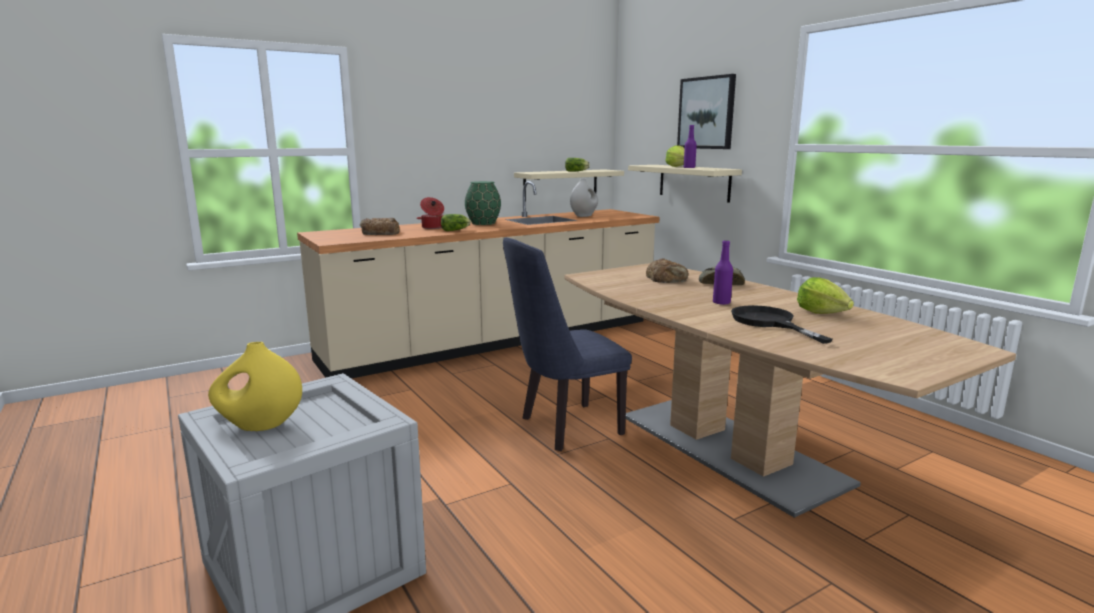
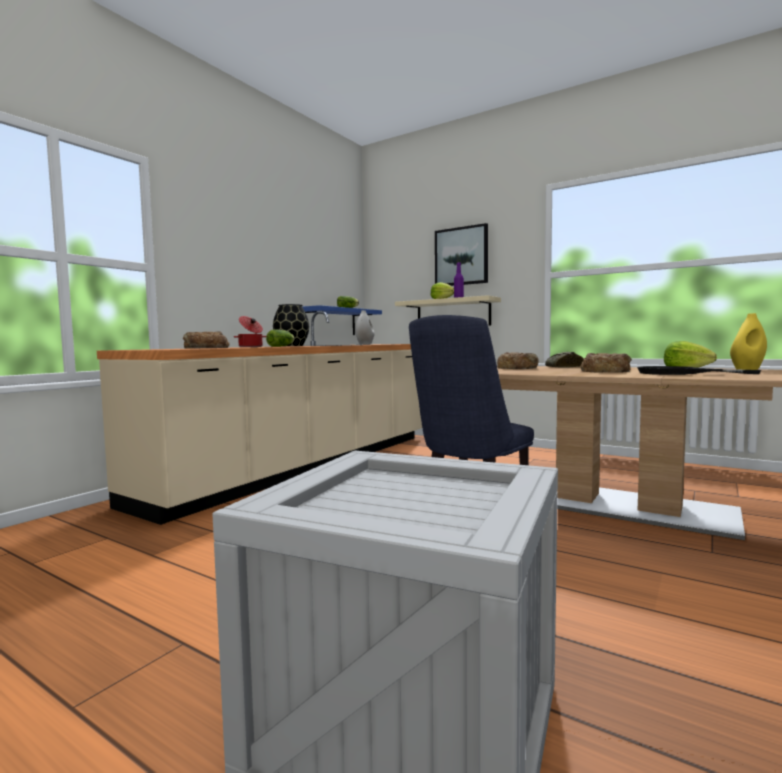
camera: 25 degrees left, 10 degrees down
(260, 426) = (358, 508): yellow vase -> yellow vase (747, 369)
(483, 223) = (292, 346): green vase -> black vase
(560, 185) = (330, 322): beige shelf -> blue shelf
(721, 303) = (605, 371): purple bottle -> bread

